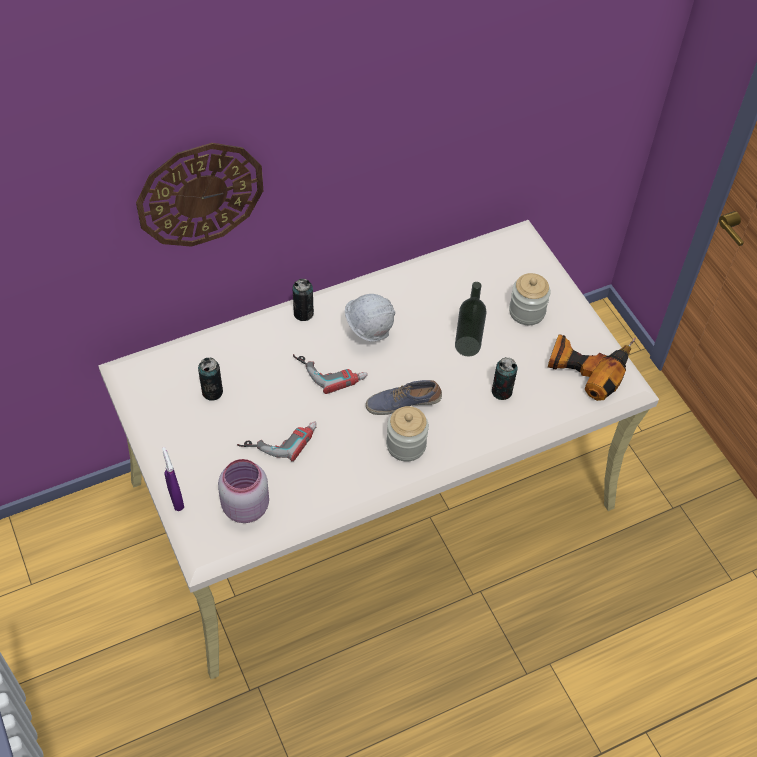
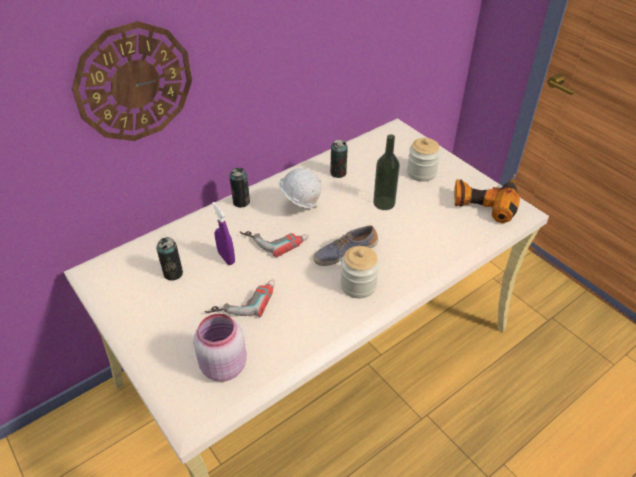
camera: 10 degrees left, 10 degrees down
(176, 499) = (153, 372): purple spray bottle -> purple spray bottle (226, 257)
(501, 391) = (424, 230): can -> can (338, 173)

